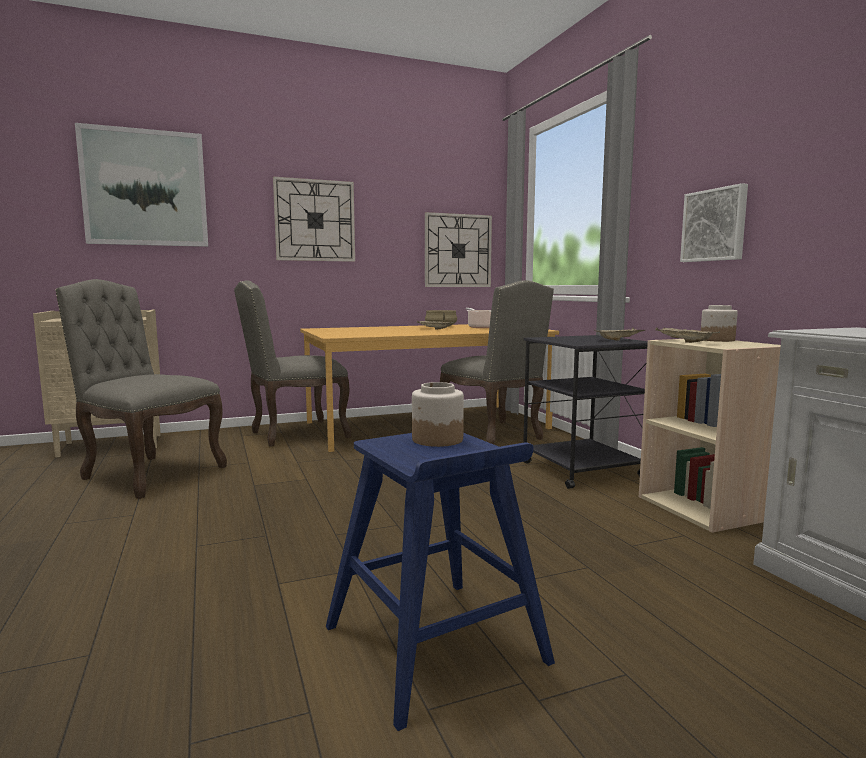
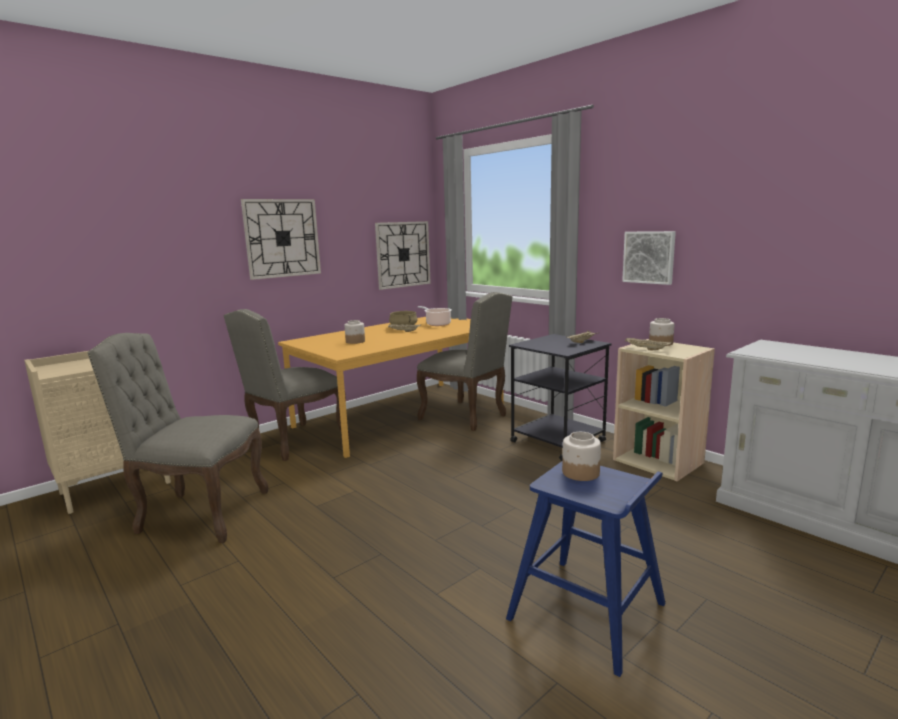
camera: 20 degrees left, 5 degrees up
(145, 188) = (114, 219): picture -> none
(369, 331) = (355, 341): none -> jar

